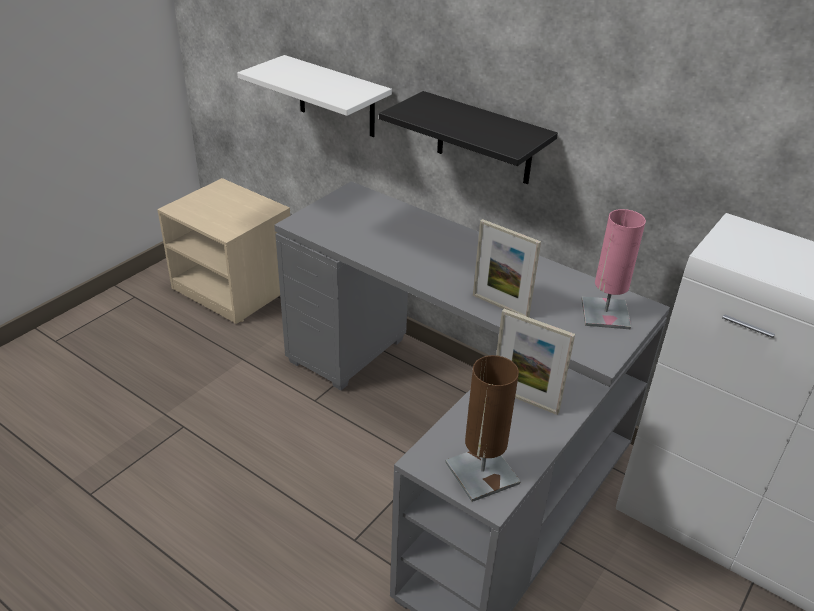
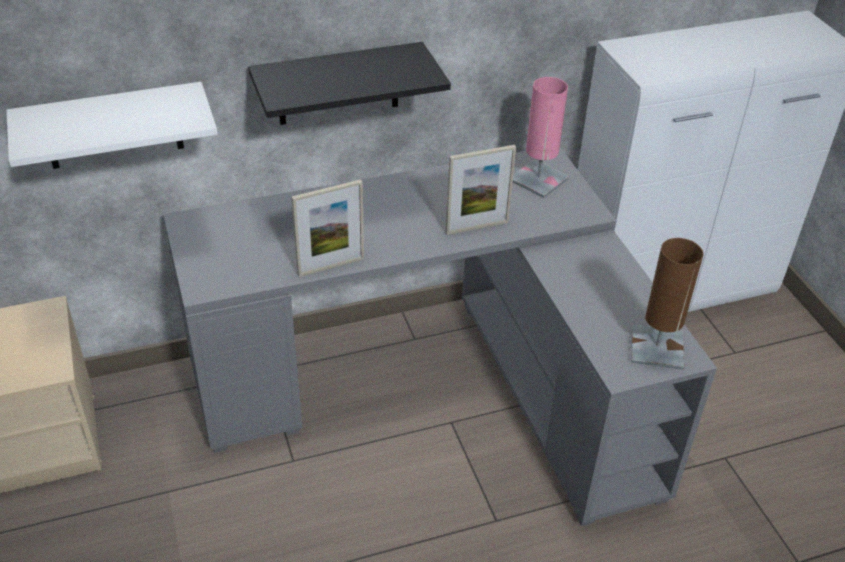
camera: 55 degrees left, 5 degrees up
(525, 400) = (592, 281): picture frame -> picture frame (331, 266)

